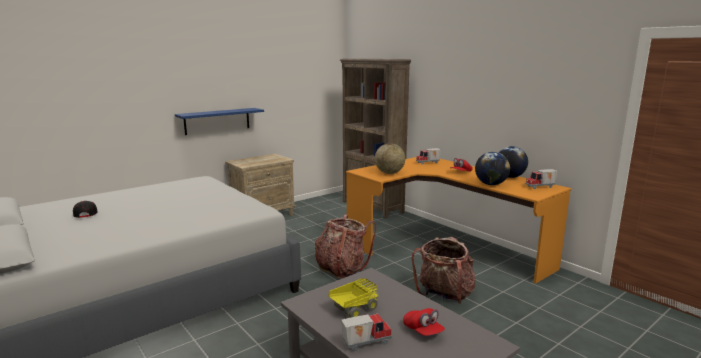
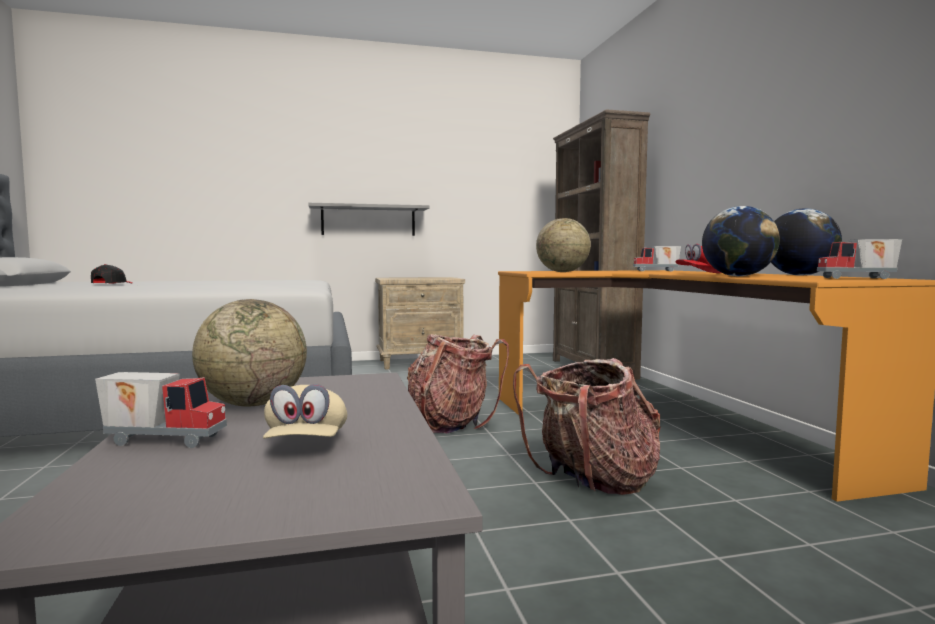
camera: 25 degrees right, 10 degrees down
(217, 121) = (368, 220): blue shelf -> grey shelf
(353, 309) = (253, 404): toy truck -> globe
(423, 331) = (306, 446): red cap -> beige cap

